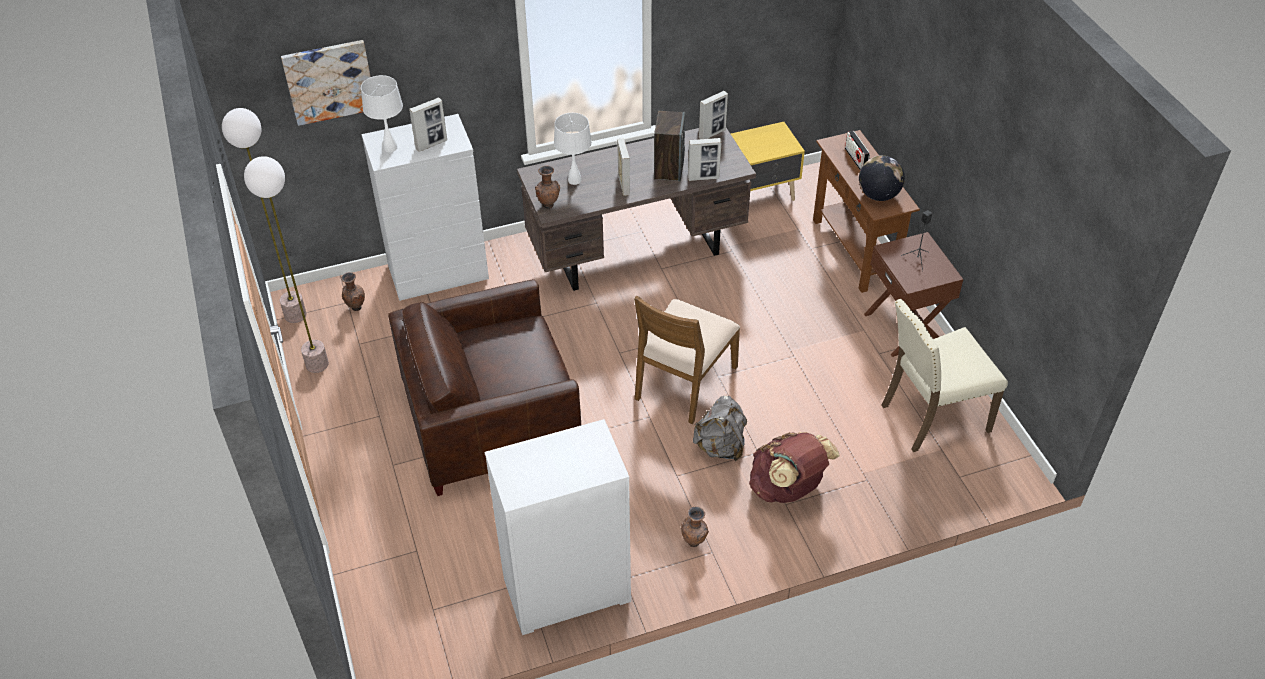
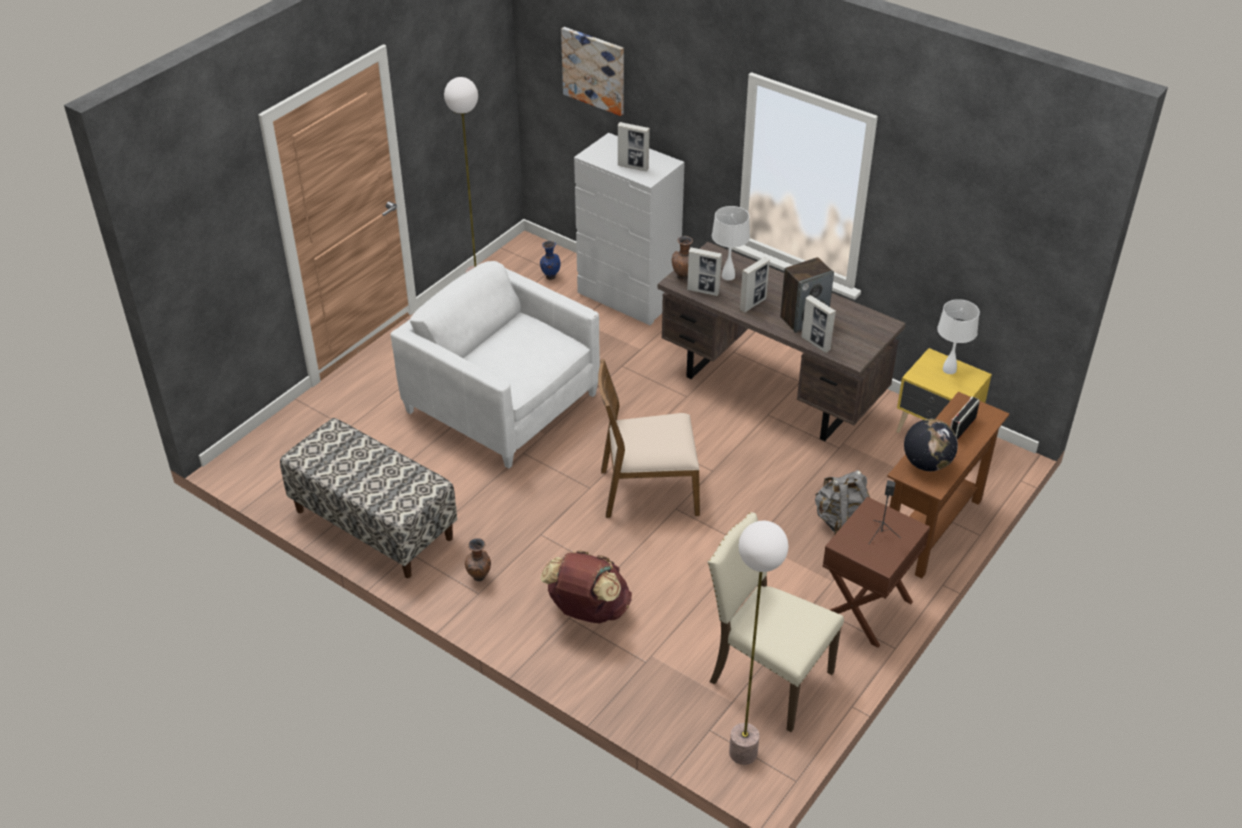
camera: 55 degrees right, 5 degrees down
(295, 315) = (513, 253): floor lamp -> floor lamp (743, 753)
(355, 307) = (550, 276): brown vase -> blue vase
(390, 148) = (607, 151): white table lamp -> white table lamp (949, 370)
(491, 422) = (502, 403): brown armchair -> white armchair
(565, 590) = (373, 525): white dresser -> bench
(712, 134) = (880, 323): picture frame -> picture frame (703, 291)
(720, 447) = (596, 546): grey backpack -> grey backpack (841, 521)

